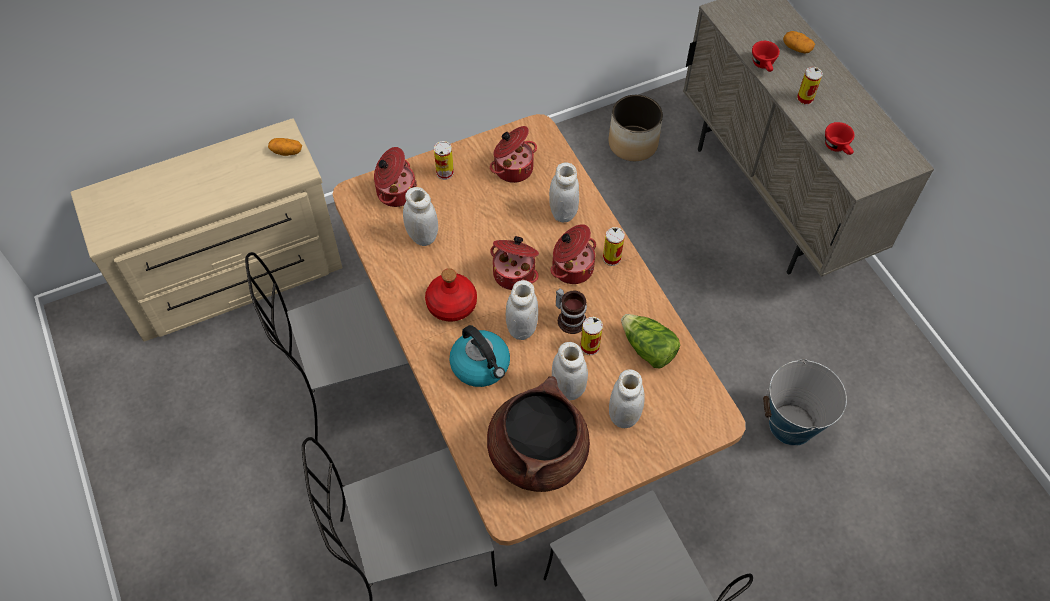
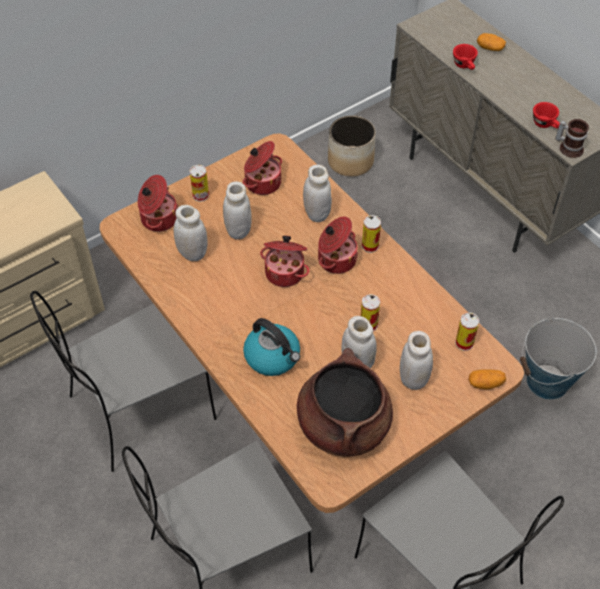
camera: 10 degrees left, 5 degrees down
(286, 151) = (45, 201): potato -> potato (485, 383)
(452, 304) = (234, 308): red bottle -> none
(521, 328) = (302, 319): white jar -> white jar (238, 231)
(570, 318) = (345, 303): mug -> mug (569, 147)
(647, 349) = (421, 318): lettuce -> none
(805, 99) = (507, 88): can -> can (464, 343)

